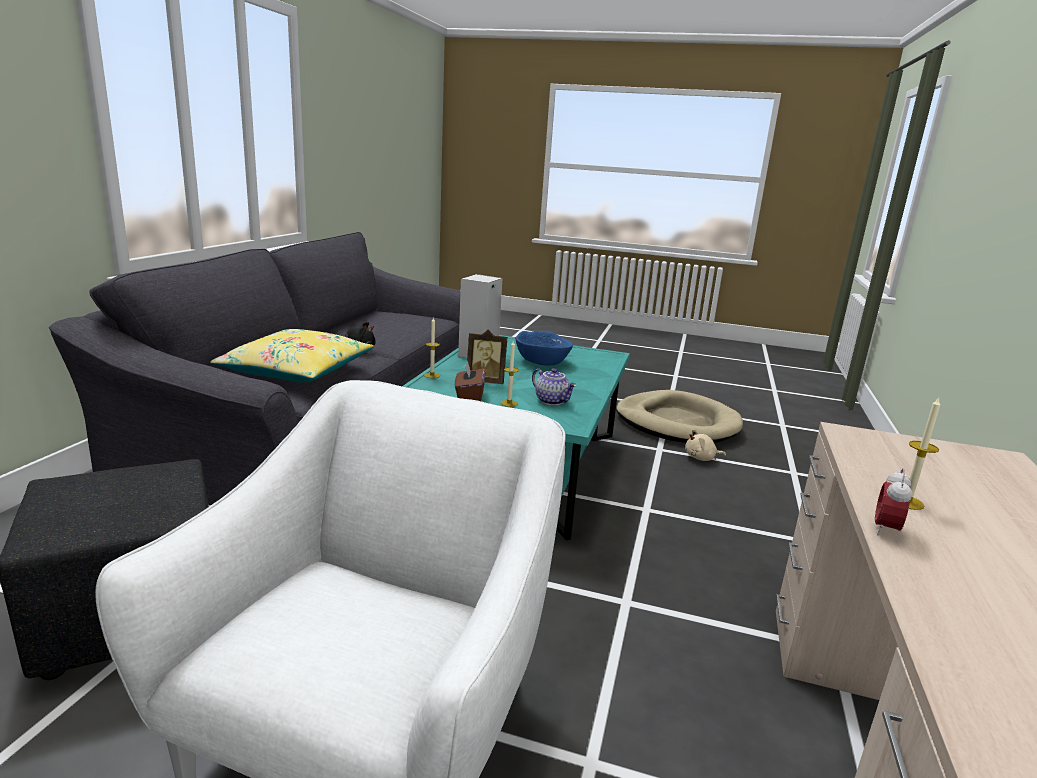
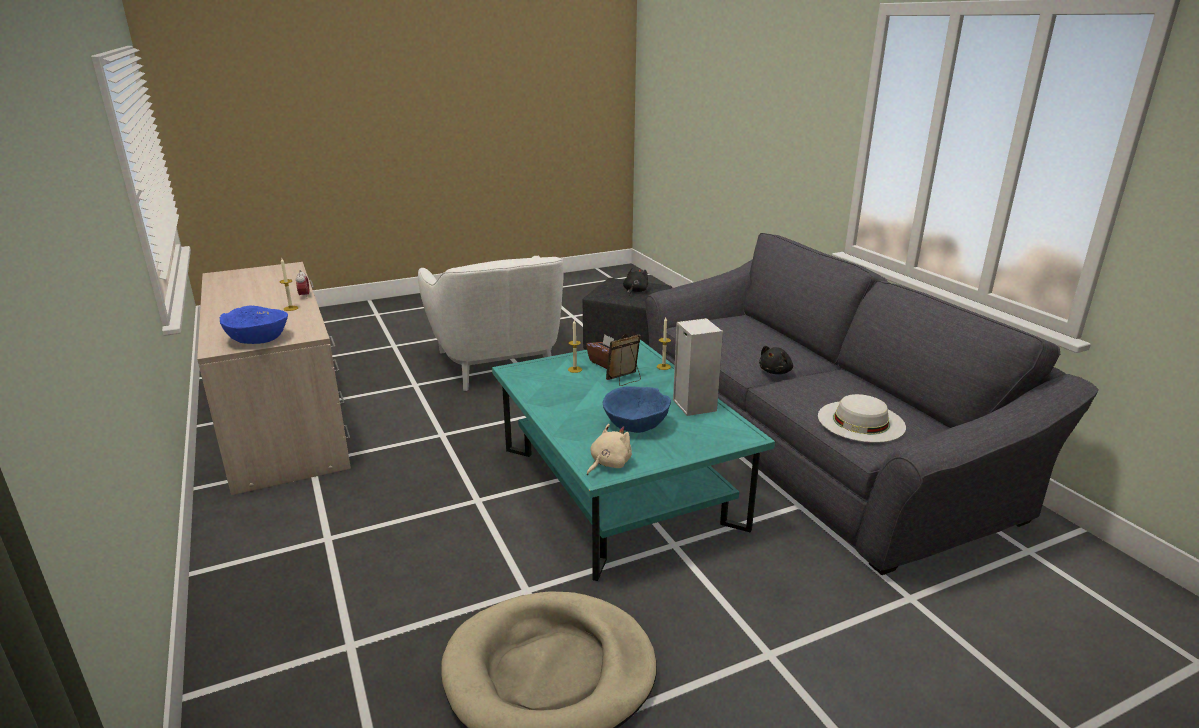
camera: 140 degrees right, 5 degrees up
(118, 490) = (635, 291): none -> black plush toy
(297, 371) = (737, 338): yellow pillow -> none
(408, 322) = (861, 421): none -> white hat
(552, 401) = (553, 384): teapot -> none
(701, 458) = (470, 603): beige plush toy -> beige plush toy (608, 464)
(940, 453) = (258, 339): none -> blue bowl

